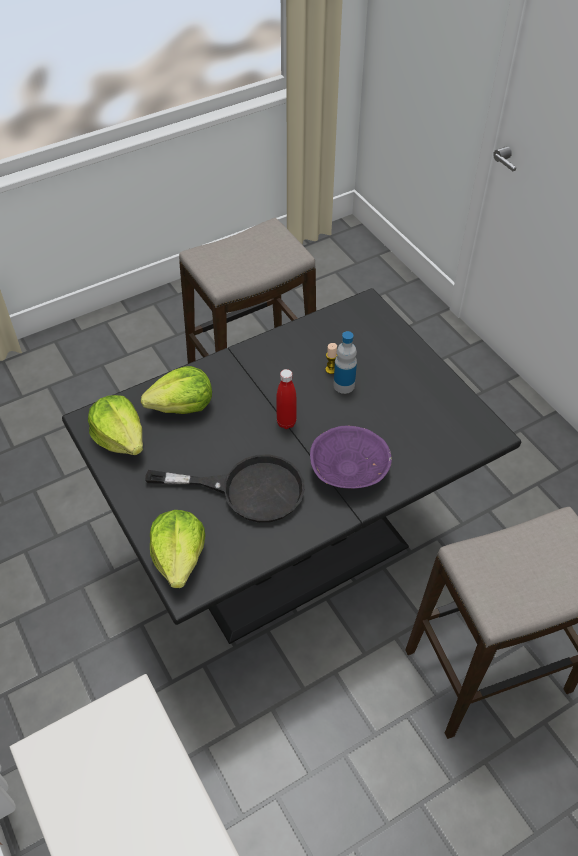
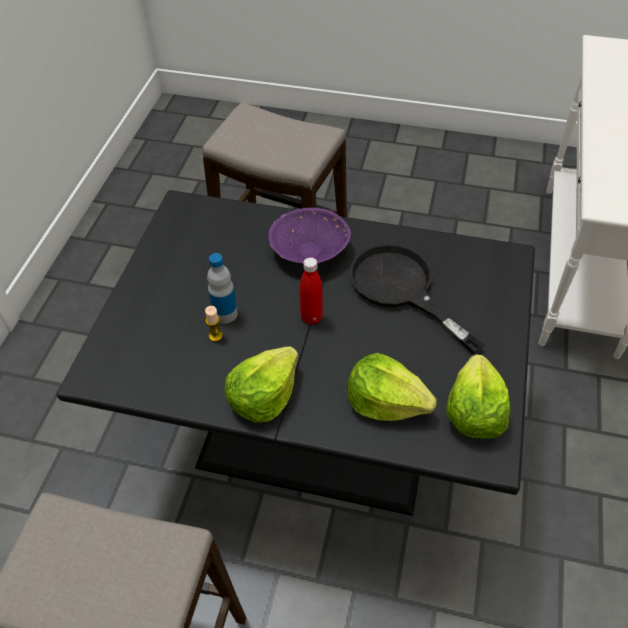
camera: 135 degrees left, 0 degrees up
(179, 557) = (499, 278): lettuce -> lettuce (263, 396)

